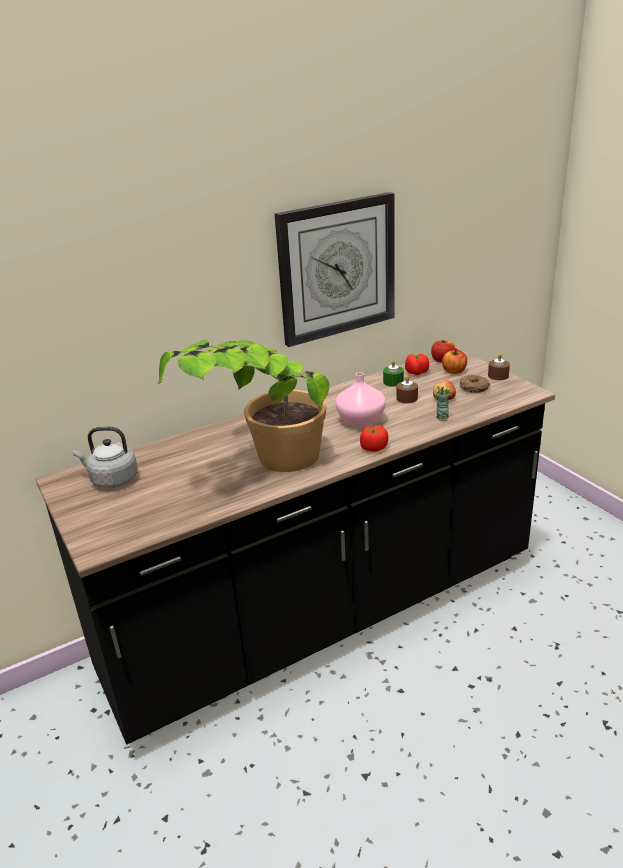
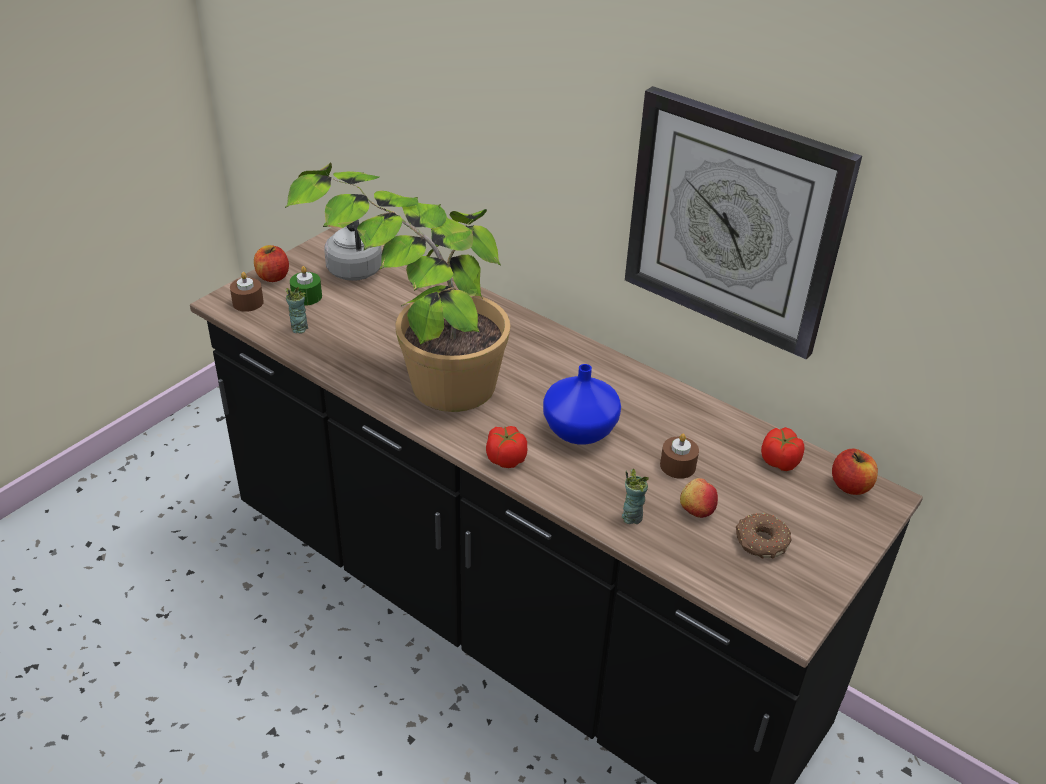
camera: 65 degrees right, 10 degrees up
(169, 513) = (299, 328): none -> cup
(360, 420) = (581, 429): pink vase -> blue vase
(393, 382) = (727, 440): green candle -> green candle (306, 296)
(454, 371) = (813, 507): apple -> apple (273, 277)
(498, 375) = (833, 568): brown candle -> brown candle (248, 302)

